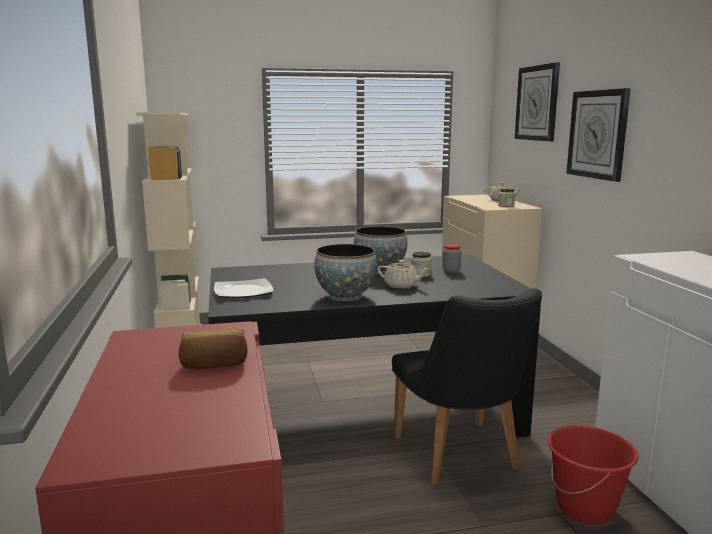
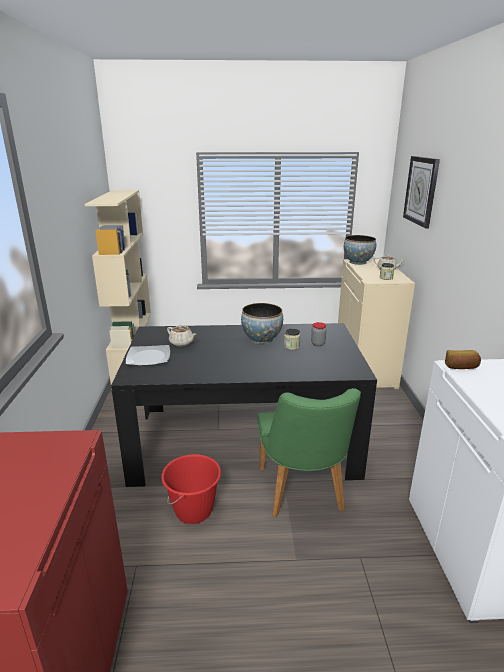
camera: 10 degrees right, 10 degrees up
(214, 364) = (42, 485): bread -> bread (461, 367)
(345, 296) = (220, 369): bowl -> bowl (358, 262)
(401, 286) = (269, 360): beige teapot -> beige teapot (182, 343)
(461, 458) = (303, 494): black chair -> green chair
(585, 508) = (381, 555): red bucket -> red bucket (194, 511)
(598, 134) = (458, 233): wall clock -> none

